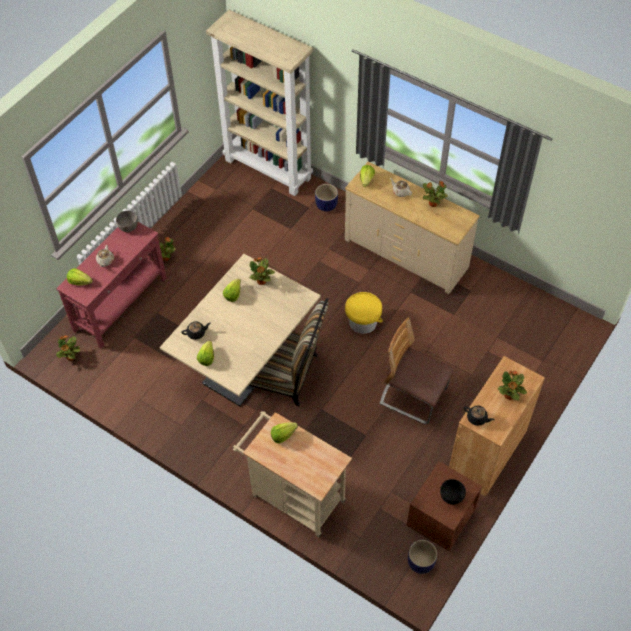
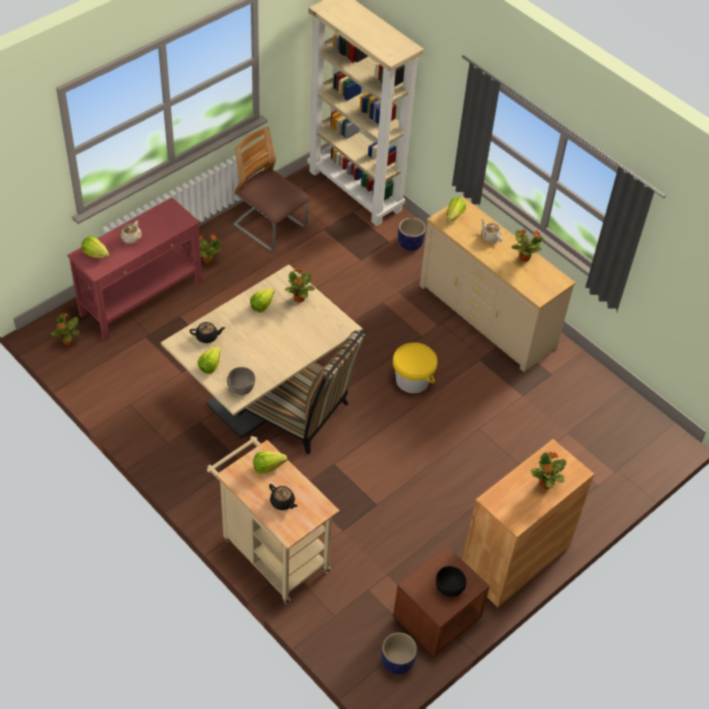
camera: 10 degrees right, 5 degrees down
(128, 227) = (168, 209): grey bowl -> grey bowl (241, 389)
(413, 397) = (446, 475): chair -> chair (270, 227)
(477, 418) = (498, 500): black teapot -> black teapot (282, 502)

